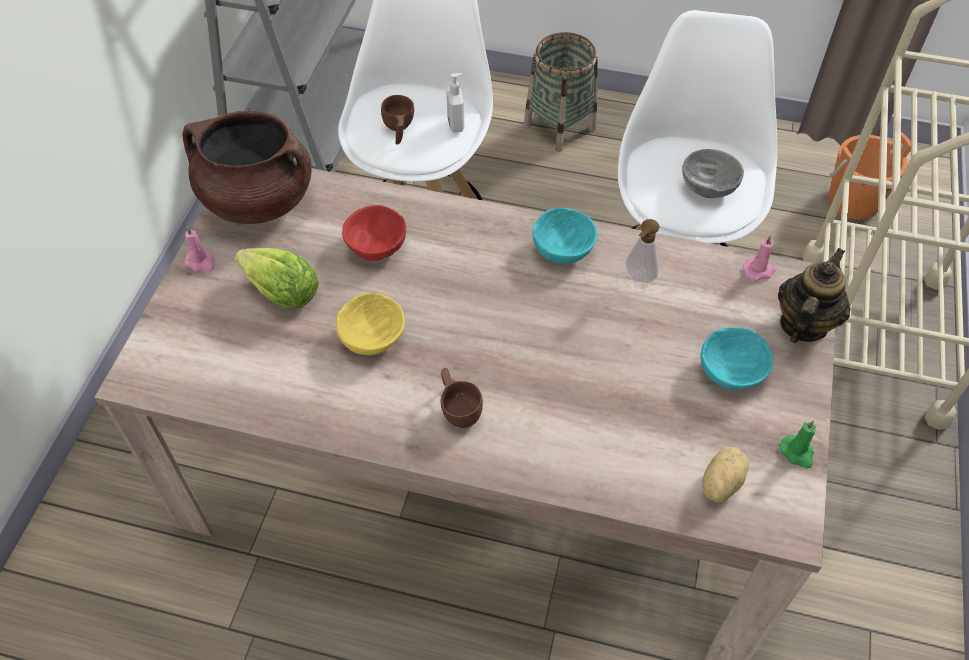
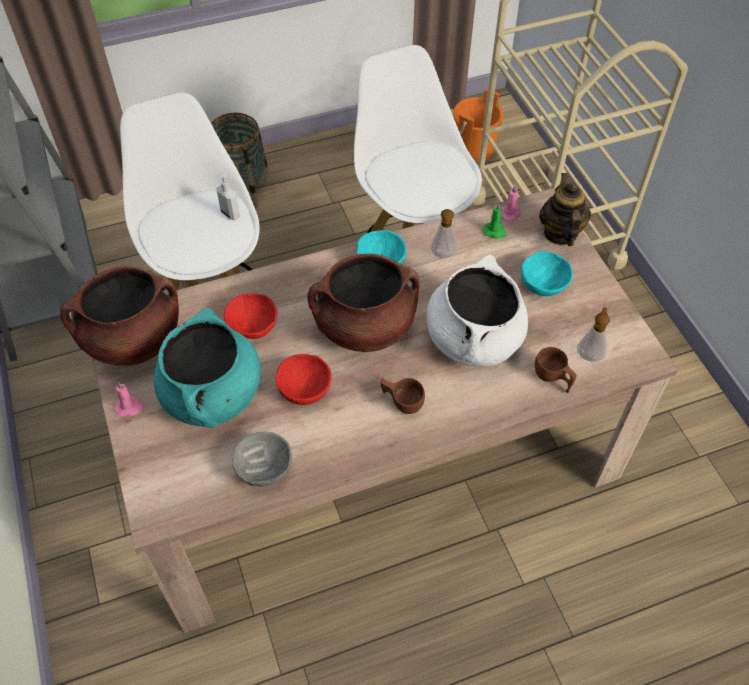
camera: 35 degrees left, 0 degrees up
(282, 293) = (213, 395): lettuce -> turquoise cooking pot
(372, 337) = (304, 389): yellow bowl -> red bowl
(398, 130) = (191, 238): brown cup -> brown cup (552, 378)
(487, 308) = (365, 327): none -> brown cooking pot
(595, 386) = (473, 338): none -> white cooking pot
(708, 187) = (434, 175): grey bowl -> grey bowl (264, 468)
(719, 483) = (589, 354): potato -> soap dispenser
(797, 453) = (616, 312): green candle -> green candle (495, 232)

